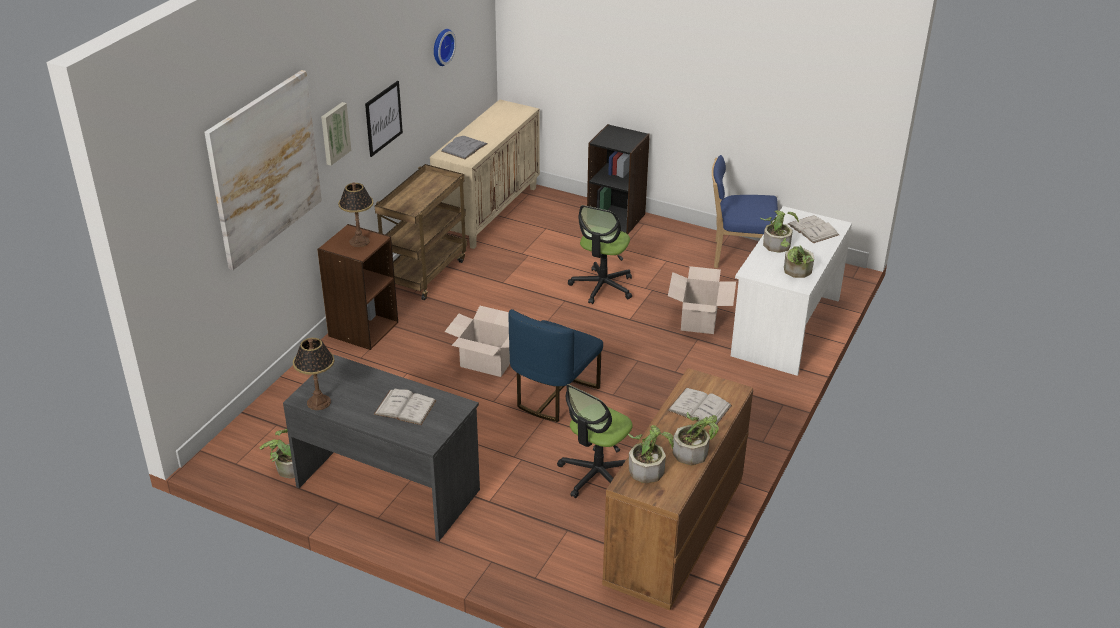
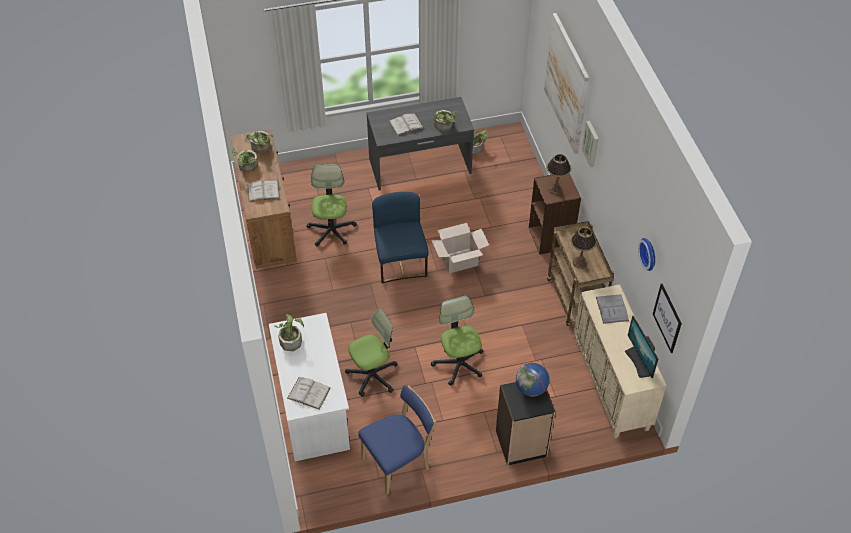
camera: 140 degrees right, 15 degrees up
(319, 402) = (445, 105): table lamp -> table lamp (579, 263)
(383, 118) = (611, 200): picture -> picture (667, 318)
(497, 116) = (639, 362): none -> monitor
(608, 140) = (531, 389): none -> globe
(698, 319) = (372, 375): cardboard box -> office chair
(777, 242) = (323, 361): potted plant -> potted plant (444, 126)

